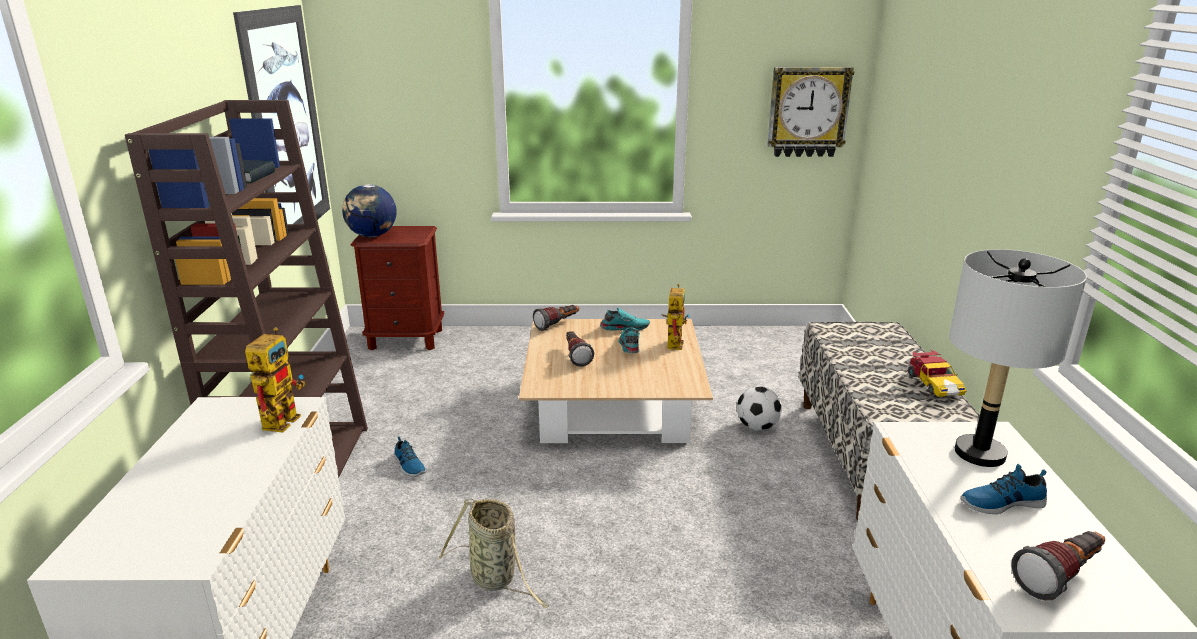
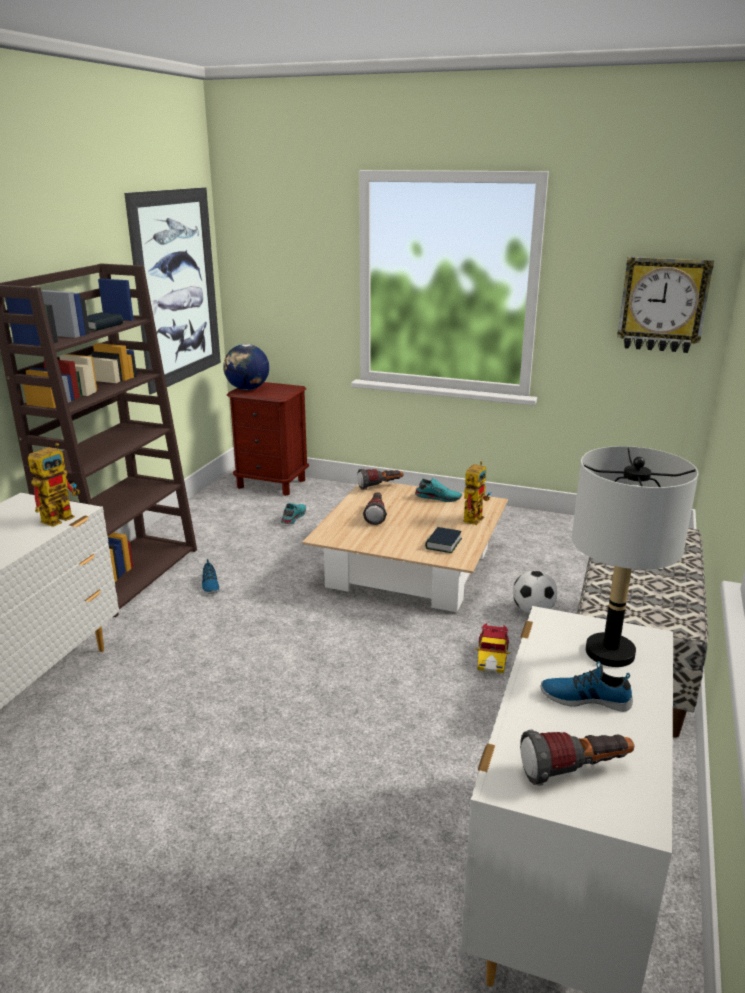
camera: 20 degrees right, 0 degrees up
(496, 579) = (219, 686): basket -> none
(629, 345) = (430, 513): turquoise shoe -> turquoise shoe (293, 517)
(665, 375) = (443, 544): none -> book
(934, 384) = (682, 593): toy car -> toy car (492, 657)

